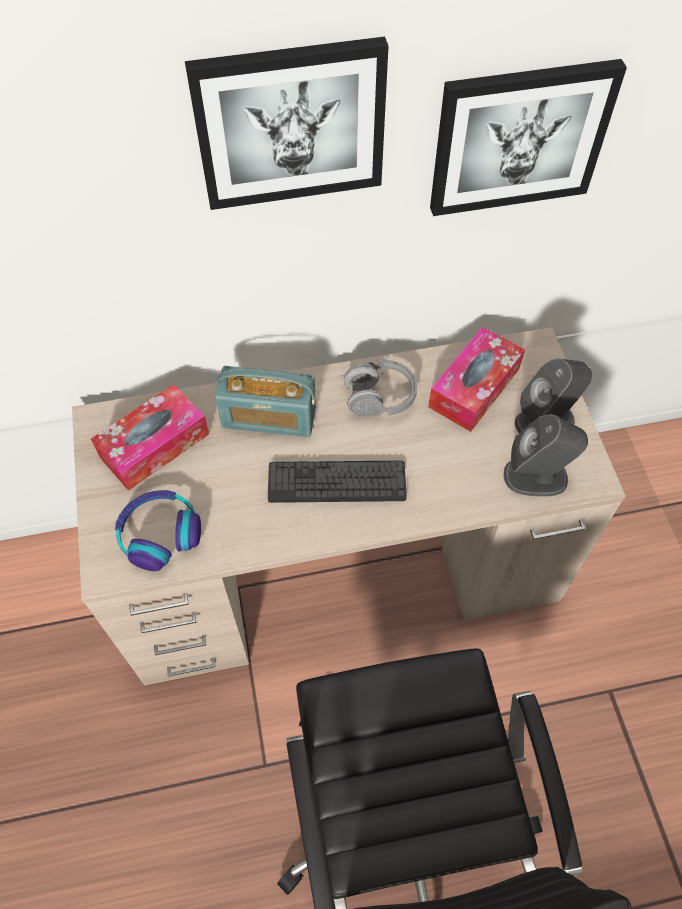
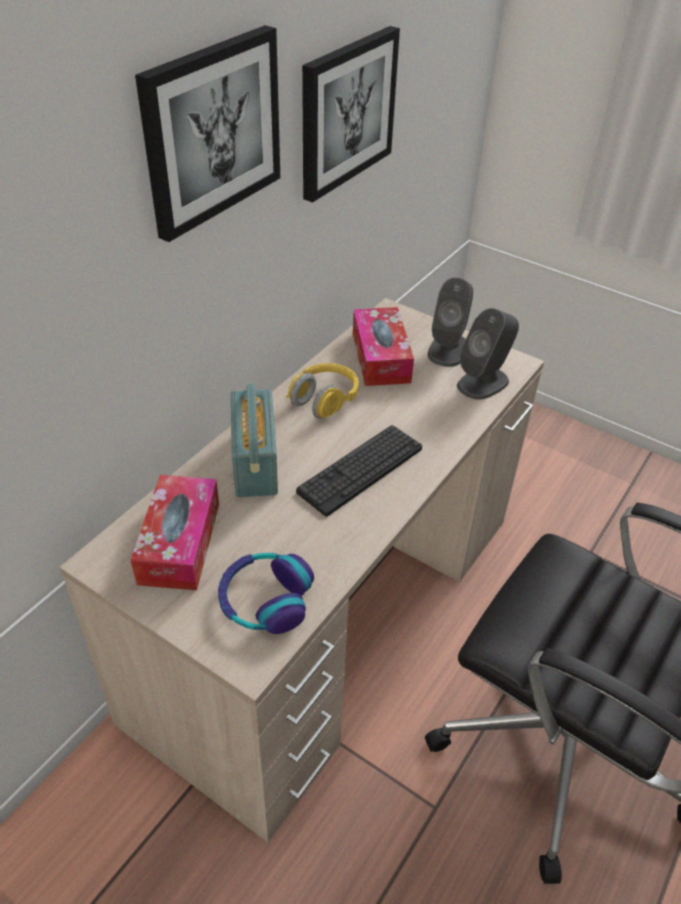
camera: 45 degrees left, 15 degrees down
(269, 417) = (255, 463): radio -> radio turned 60 degrees counterclockwise
(379, 398) = (324, 401): grey headphones -> yellow headphones

